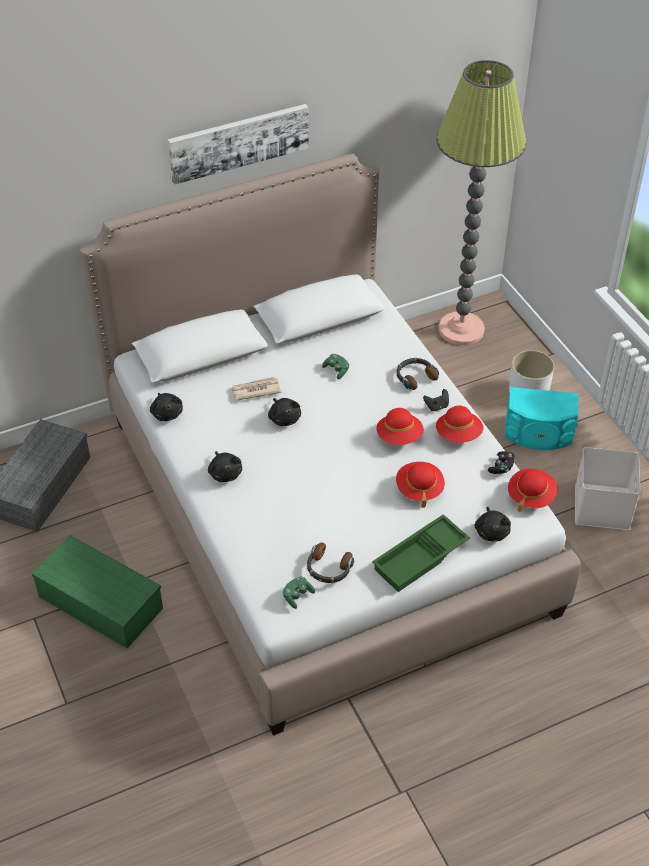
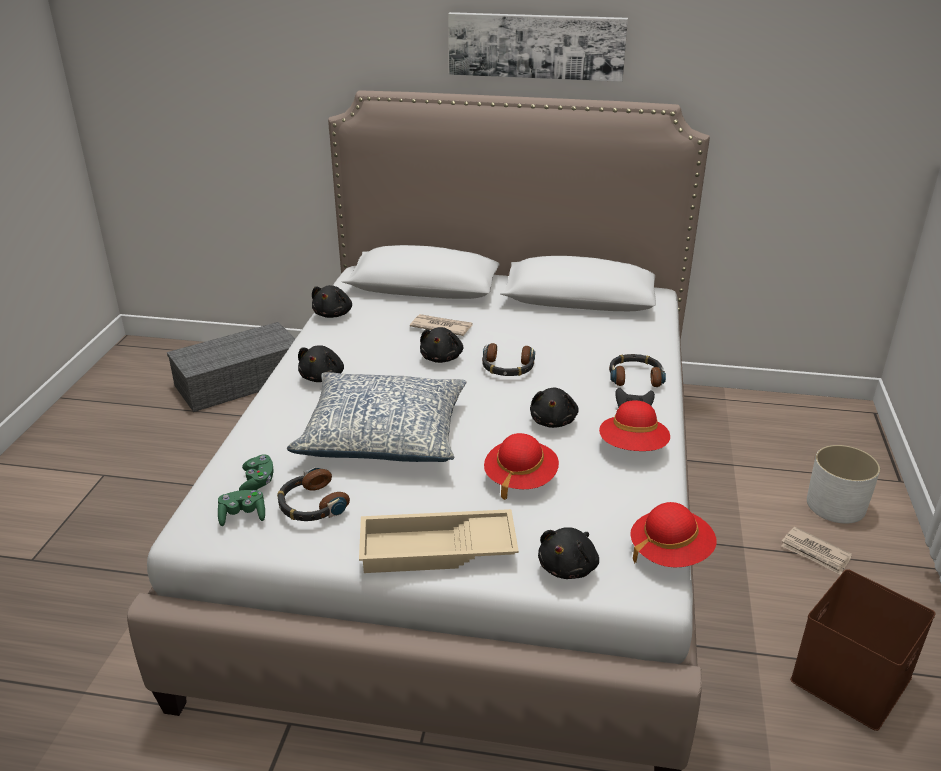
camera: 35 degrees right, 15 degrees down
(98, 602) = (168, 489): green storage box -> none
(315, 499) = (384, 435): none -> pillow
(333, 406) = (507, 367): none -> headphones
(336, 370) = (547, 341): green game controller -> green game controller (258, 482)
(399, 437) = (553, 421): red hat -> black plush toy
(420, 559) = (436, 551): green tray -> beige tray
(461, 329) = (793, 418): floor lamp -> none
(501, 467) = (658, 503): black game controller -> none
(538, 433) = (815, 553): turquoise speaker -> newspaper
(601, 505) = (849, 676): white storage box -> brown storage box

